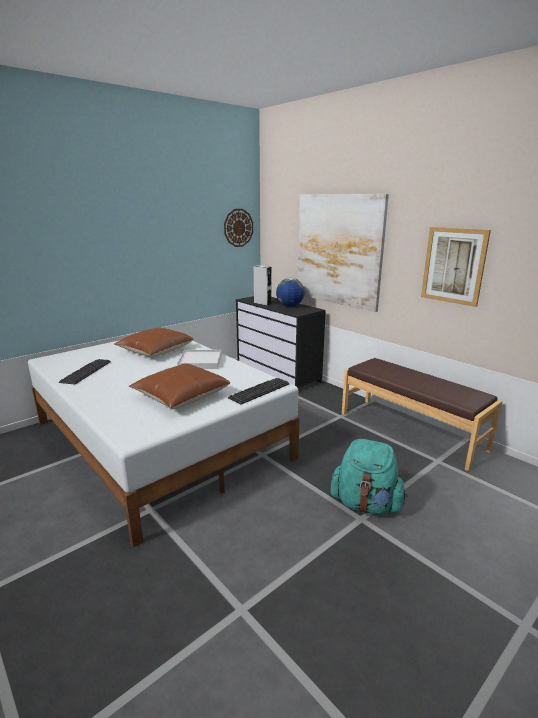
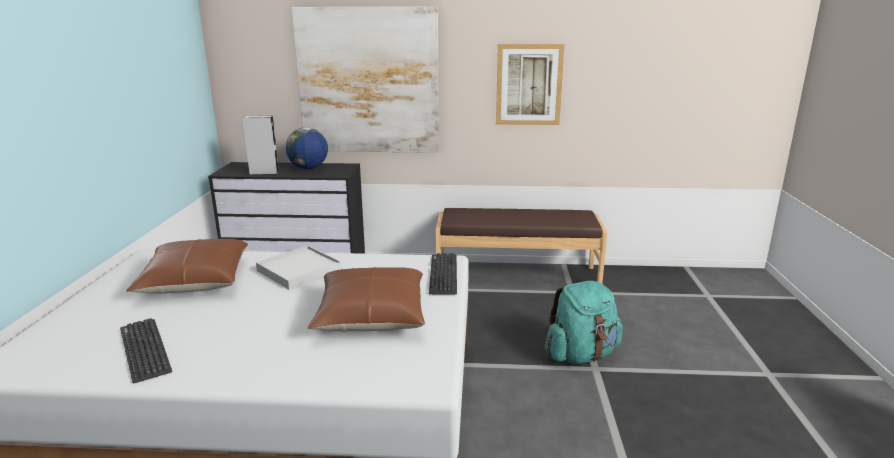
camera: 45 degrees left, 0 degrees up
(238, 228) = (187, 61): wall clock -> none

